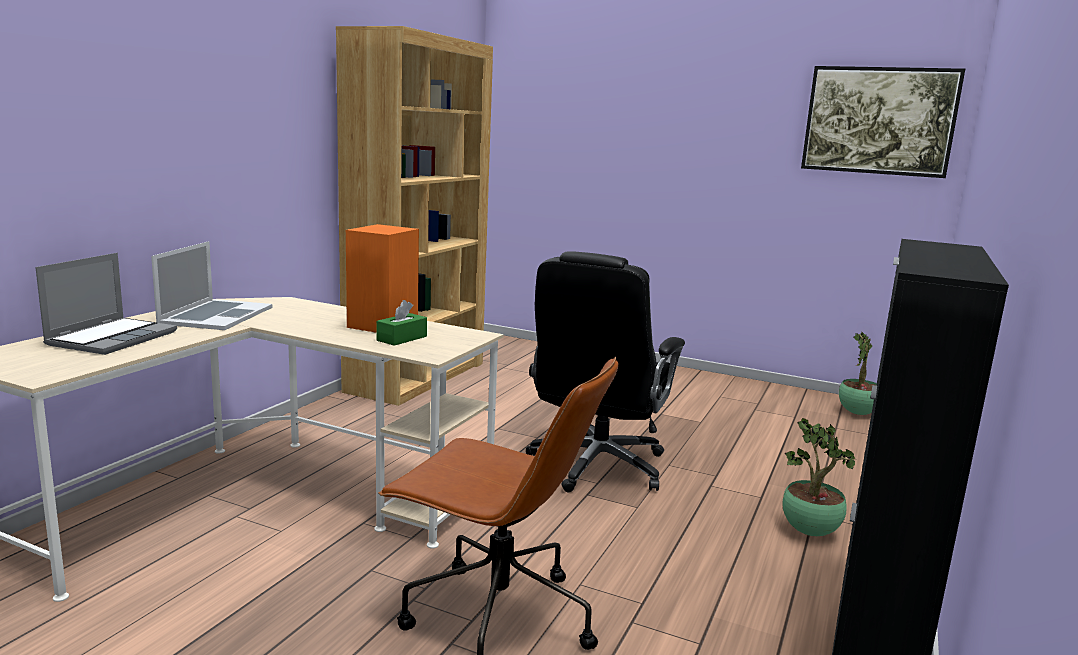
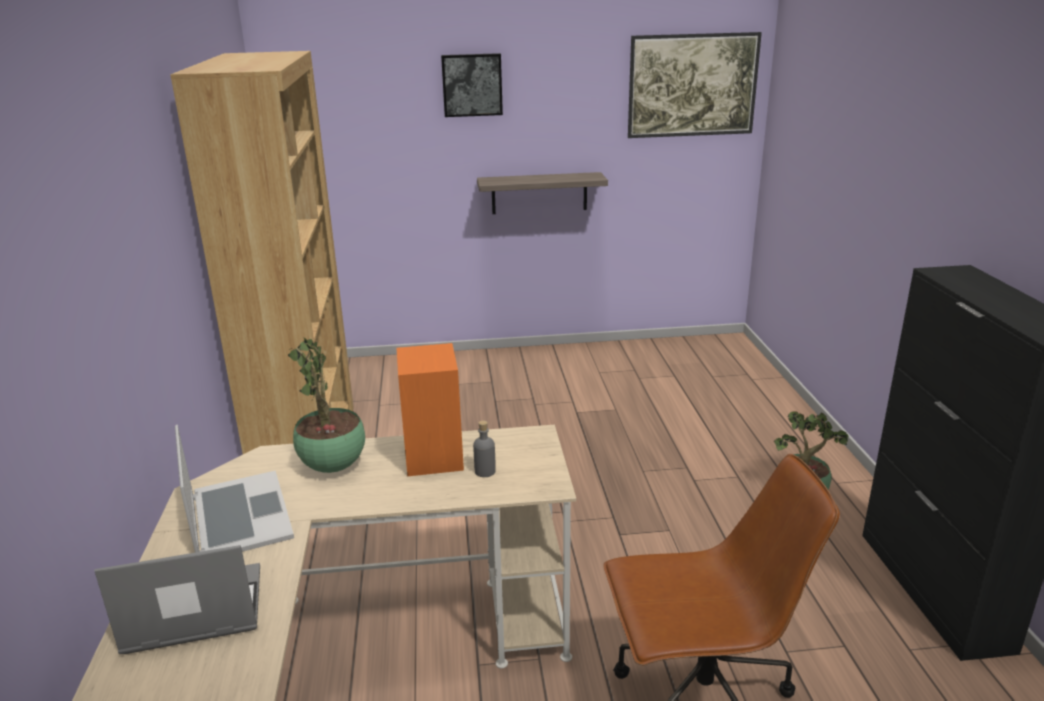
camera: 30 degrees left, 10 degrees up
(112, 338) = (192, 613): laptop -> laptop turned 90 degrees counterclockwise
(402, 338) = (485, 471): green tissue box -> grey bottle
(597, 466) = (593, 497): black office chair -> none
(655, 103) = (472, 85): none -> picture
(705, 213) = (539, 193): none -> shelf
(857, 413) = (711, 354): potted plant -> potted plant (333, 468)

